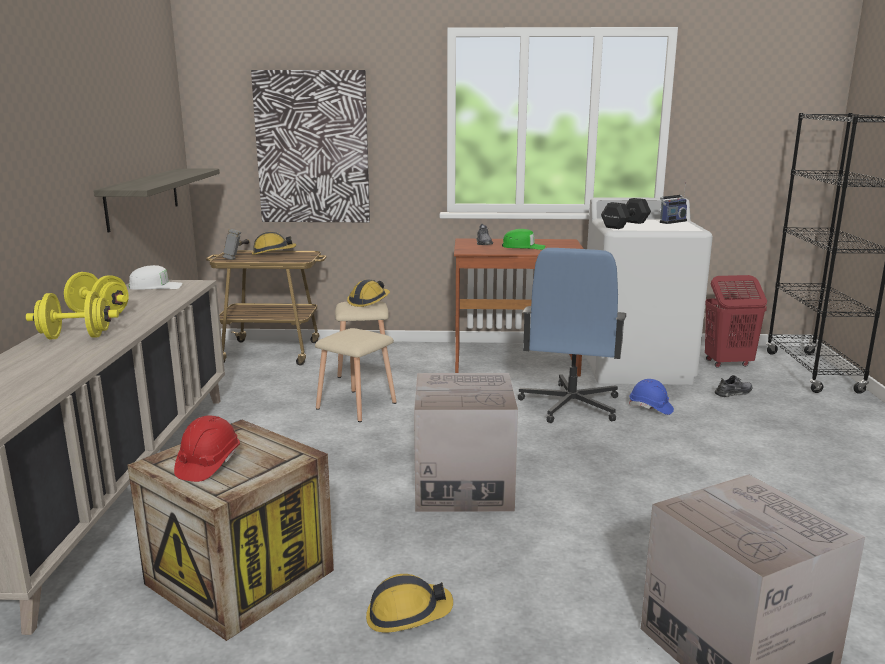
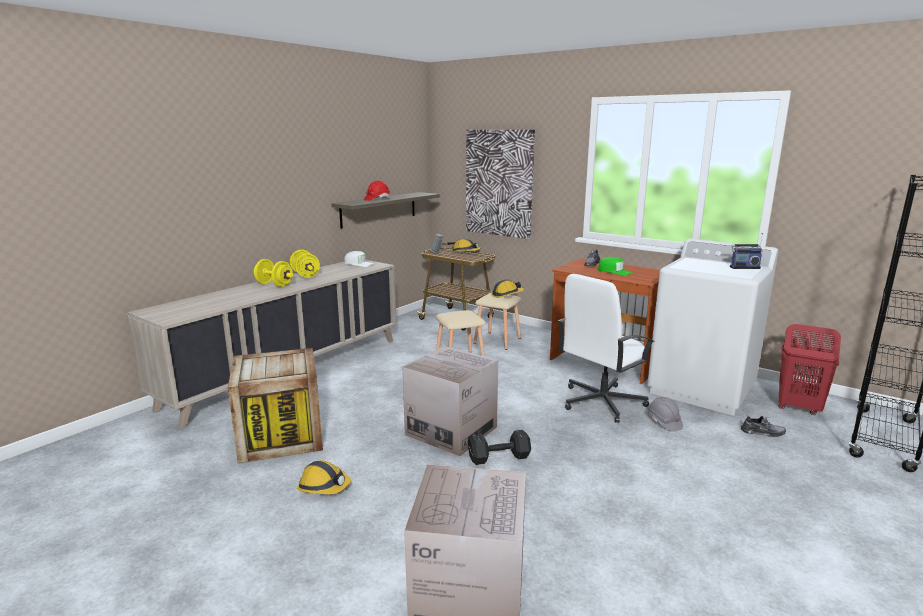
camera: 35 degrees right, 0 degrees up
(208, 464) = (261, 365): red hard hat -> red hard hat (377, 199)
(570, 405) = (601, 402): blue office chair -> white office chair
(624, 225) = (690, 264): black dumbbell -> black dumbbell (497, 457)
(650, 408) = (663, 422): blue hard hat -> grey hard hat

